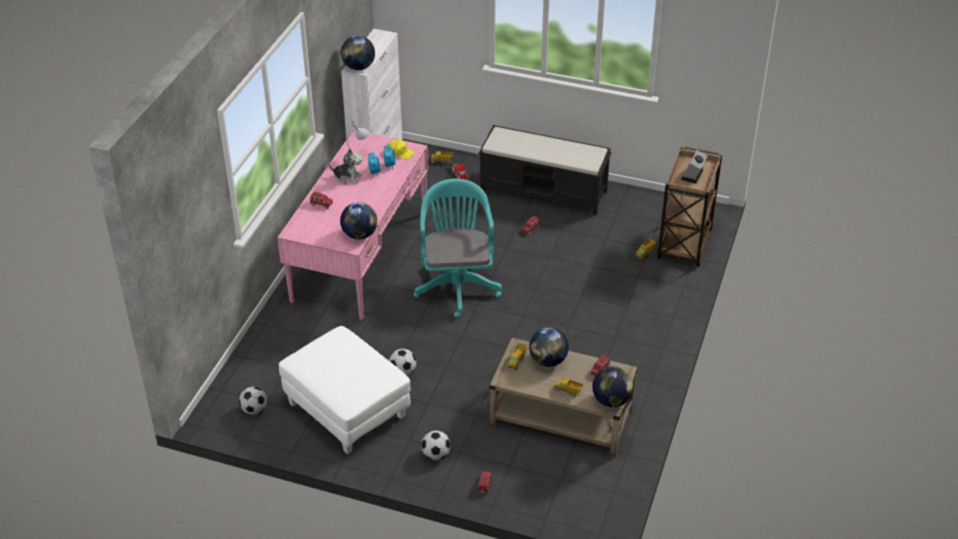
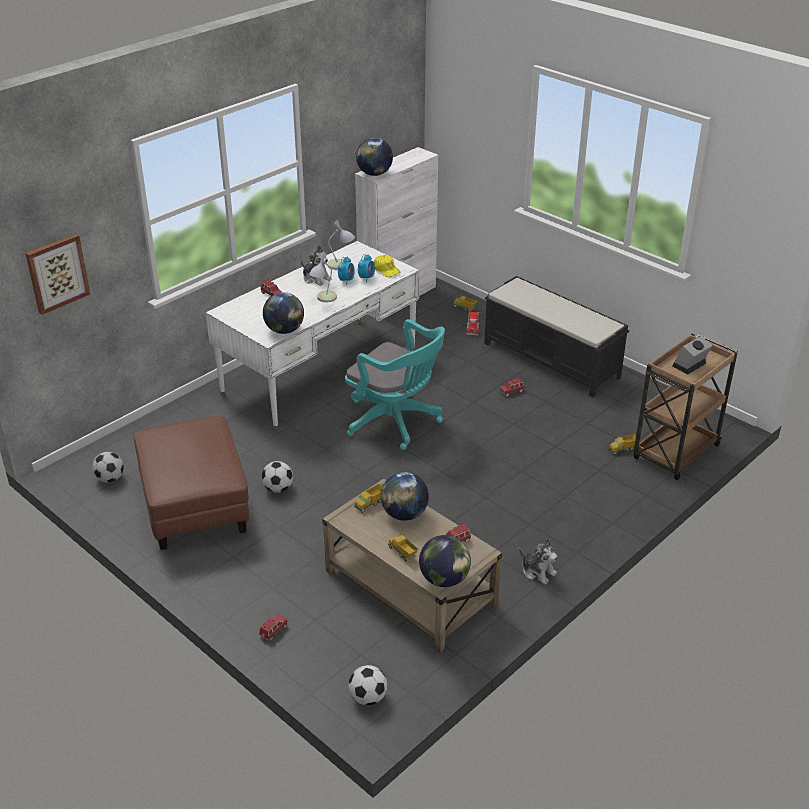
camera: 25 degrees right, 5 degrees down
(186, 245) = (57, 273): none -> picture
(346, 410) = (195, 507): white ottoman -> brown ottoman
(360, 258) = (320, 372): pink desk -> white desk
(369, 195) = (323, 299): none -> table lamp
(436, 455) = (248, 581): football -> football (368, 697)
(457, 284) = (396, 422): turquoise office chair -> turquoise office chair turned 105 degrees clockwise
(644, 372) = (538, 572): none -> plush toy

